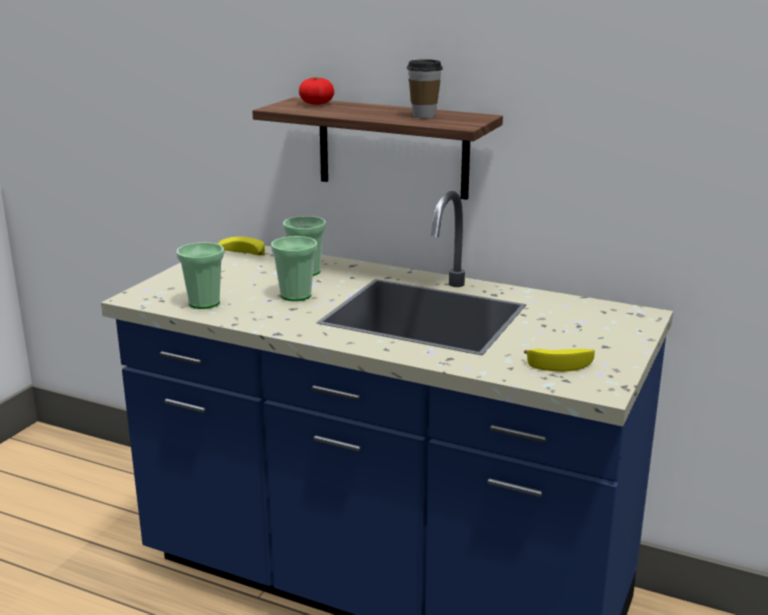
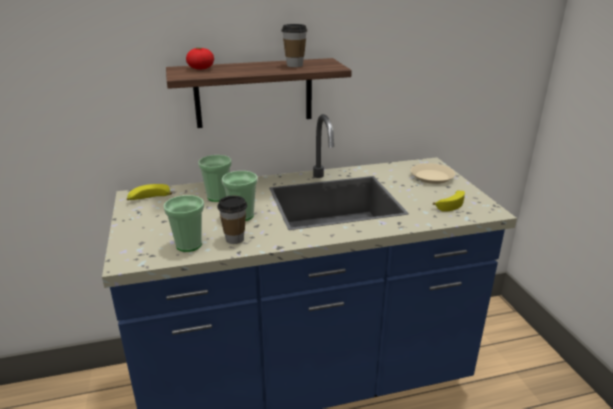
camera: 40 degrees left, 5 degrees up
(251, 312) = (235, 239): none -> cup
(607, 329) = (432, 177): none -> beige plate

